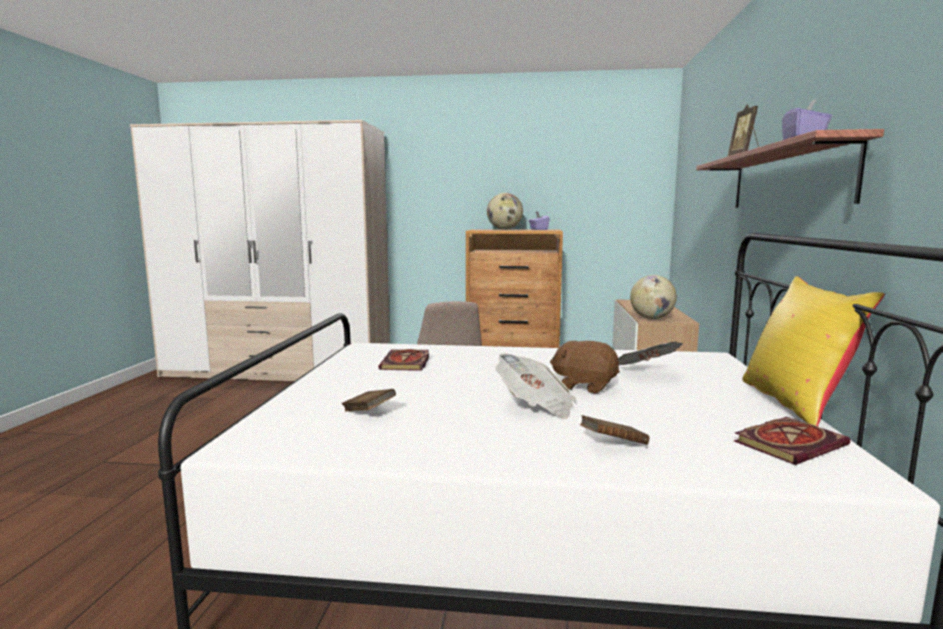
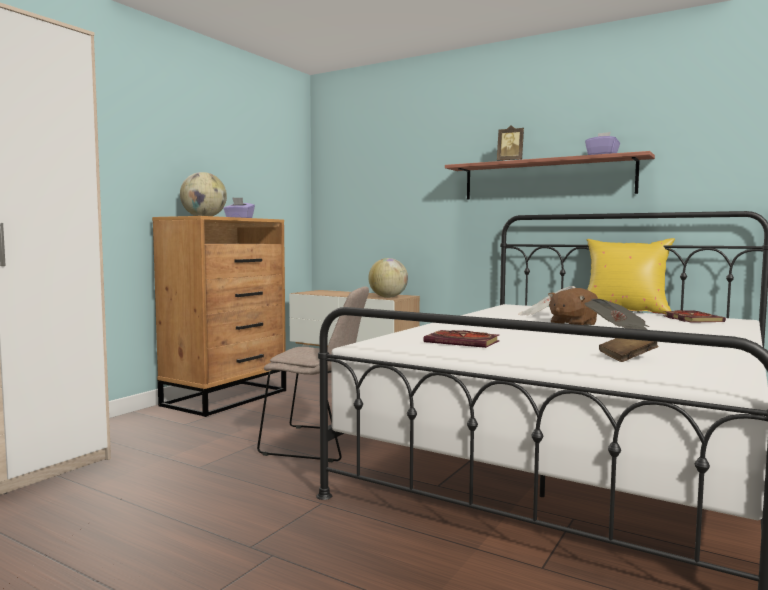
camera: 65 degrees left, 5 degrees down
(612, 445) = (698, 333): brown book -> none

